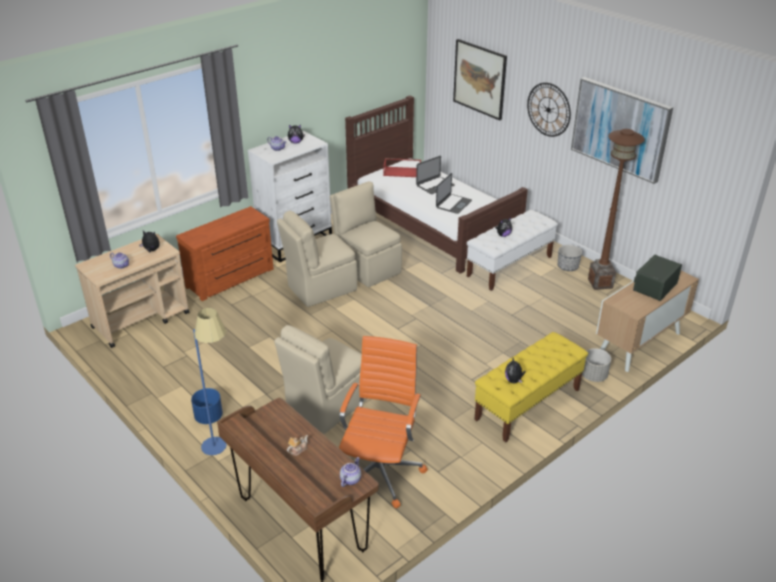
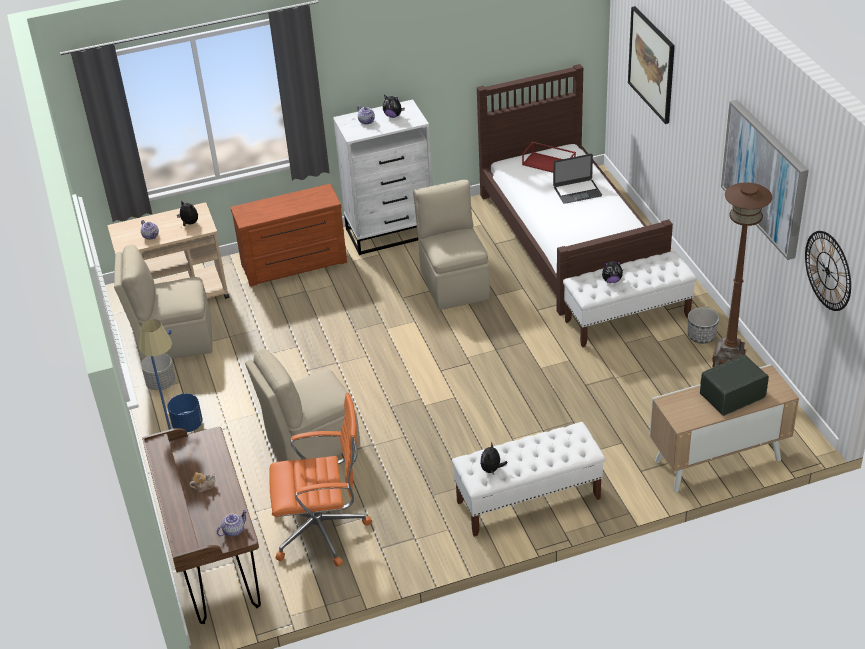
camera: 25 degrees right, 5 degrees up
(320, 288) = (384, 299): beige chair -> beige chair (174, 341)
(380, 471) = (323, 530): orange office chair -> orange office chair turned 45 degrees clockwise
(453, 204) = (582, 223): laptop -> none
(527, 405) = (528, 500): yellow bench -> white bench
(548, 109) = (707, 127): wall clock -> wall clock (827, 270)
(594, 376) = (630, 486): grey planter -> grey planter (161, 383)

